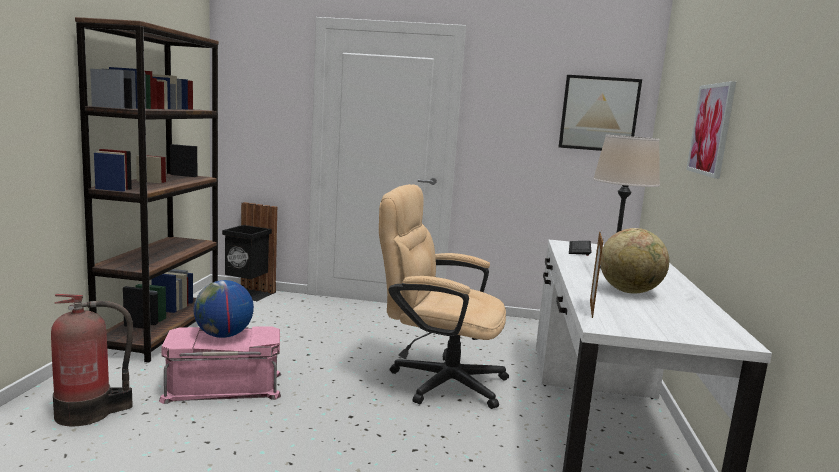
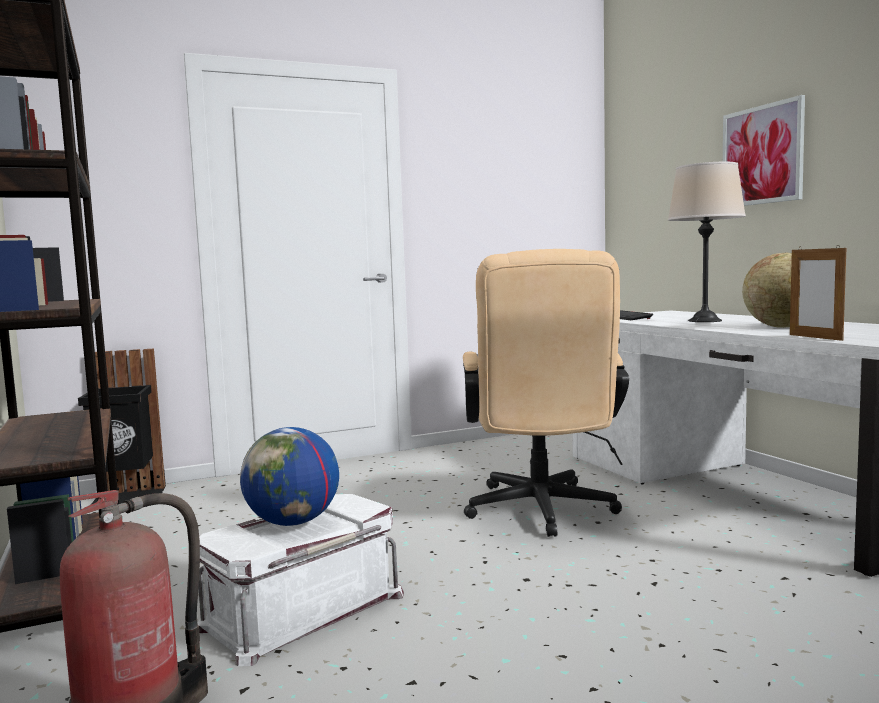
camera: 30 degrees left, 5 degrees down
(224, 386) = (302, 609): pink storage box -> white storage box
(437, 380) = (541, 513): beige office chair -> beige office chair turned 75 degrees counterclockwise
(599, 114) = (553, 175): picture -> none

